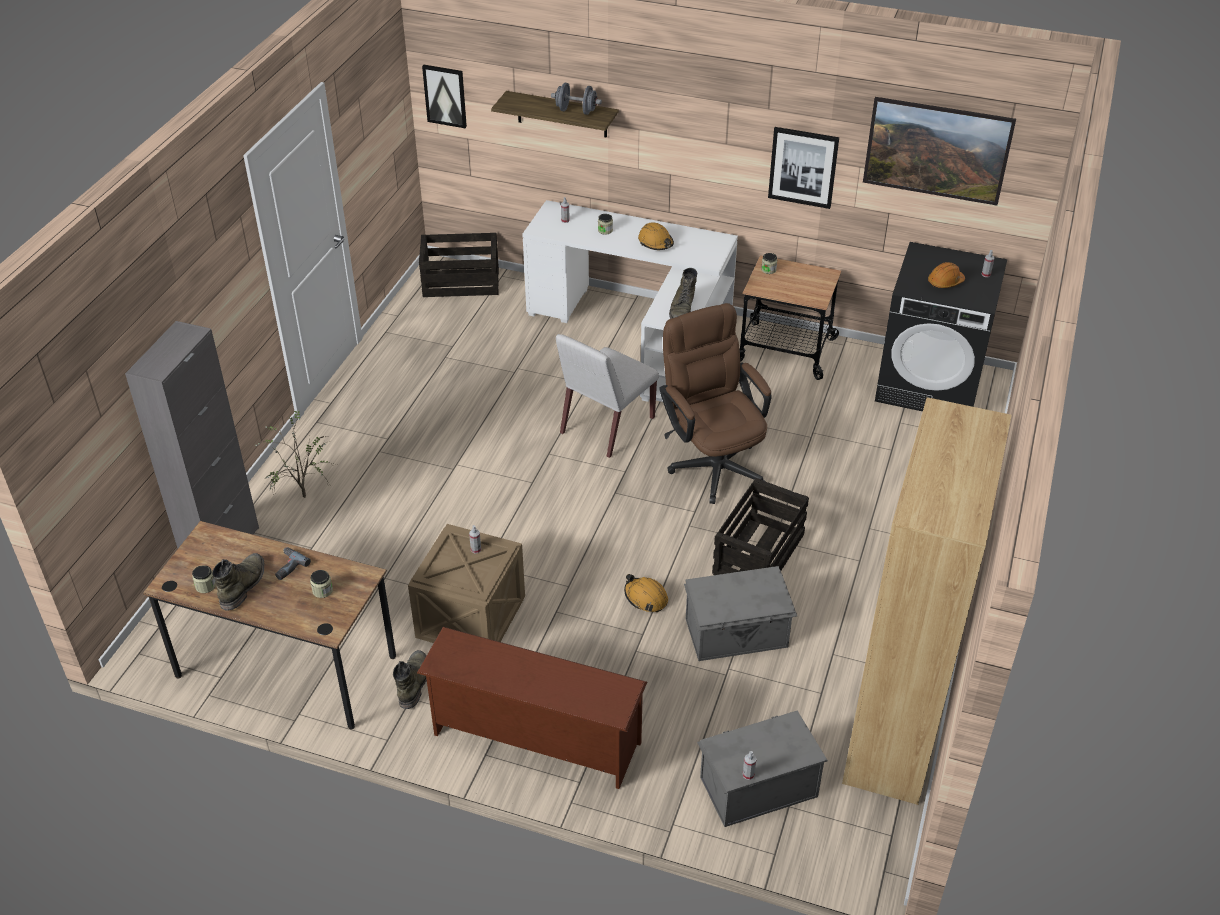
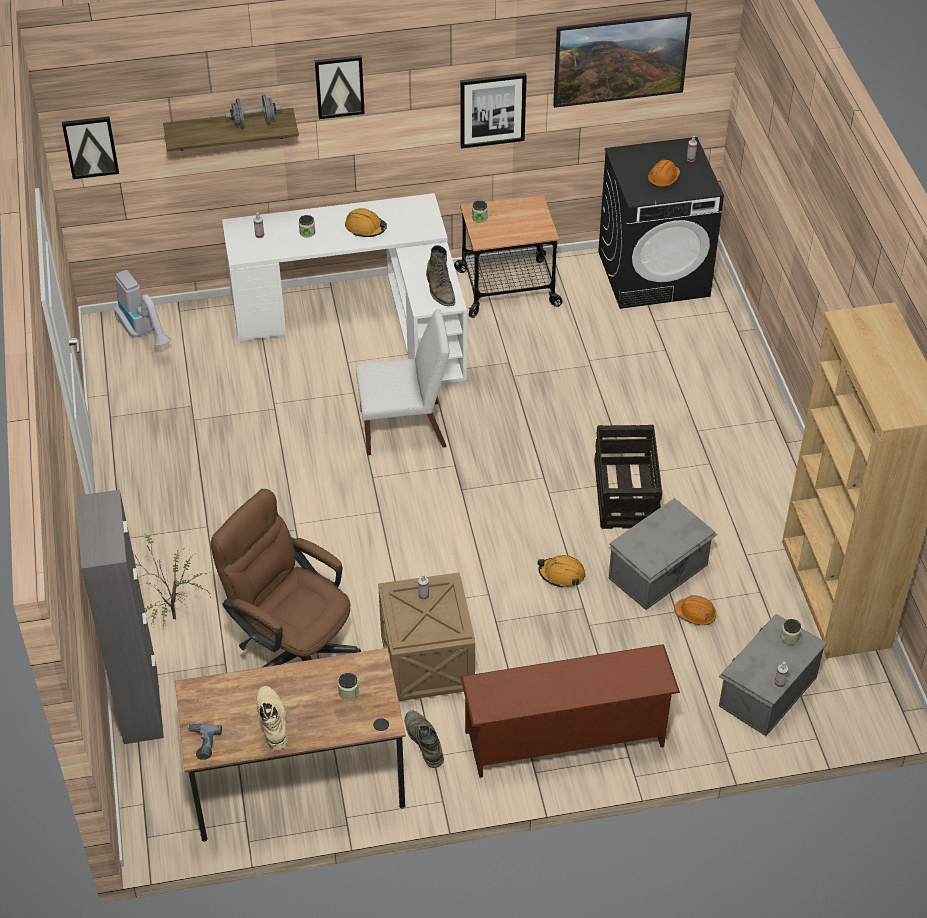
camera: 30 degrees left, 5 degrees up
(205, 586) = (238, 737): jar -> jar (789, 637)
(243, 585) = (272, 720): green boot -> beige boot
(287, 566) = (297, 685): power drill -> power drill (202, 742)
(462, 282) = (144, 333): crate -> vacuum cleaner
(606, 426) = (404, 428): white chair -> white chair turned 105 degrees counterclockwise
(662, 99) = (339, 86): none -> picture
(712, 462) = (524, 424): brown office chair -> brown office chair (293, 648)
(742, 685) = (695, 614): none -> orange hard hat

